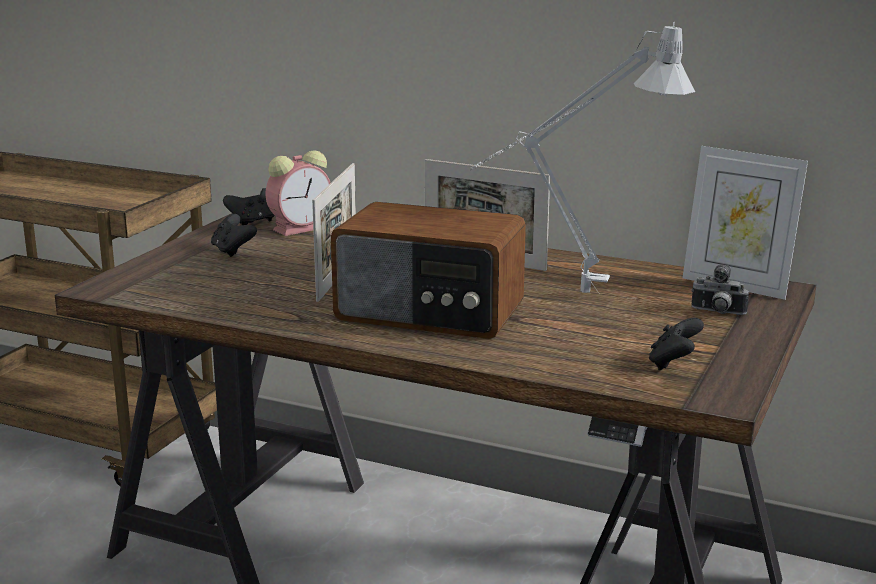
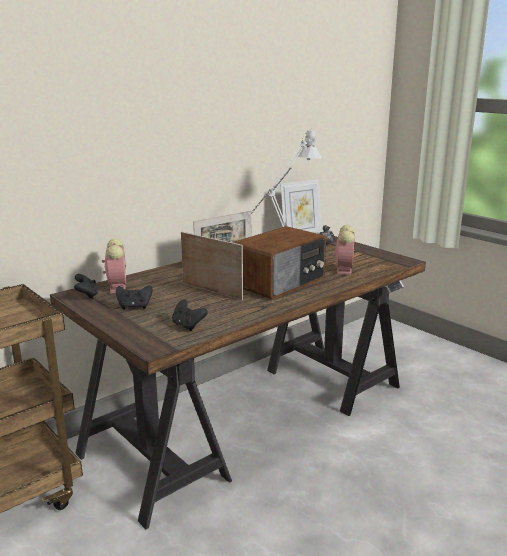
camera: 65 degrees left, 0 degrees up
(571, 348) = (344, 269): none -> alarm clock
(673, 364) = (370, 260): black game controller -> black game controller (188, 326)

